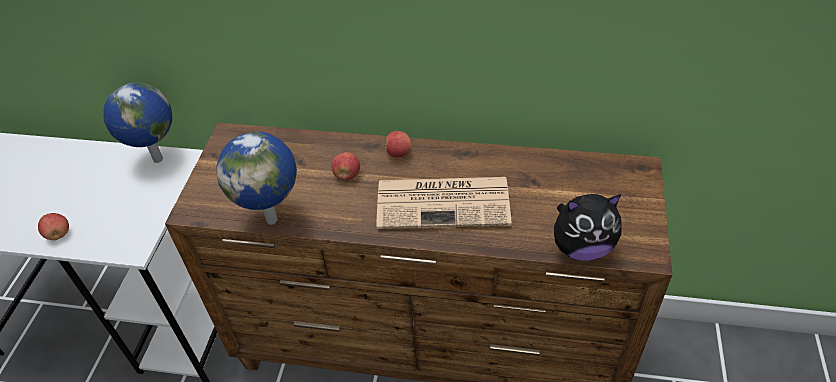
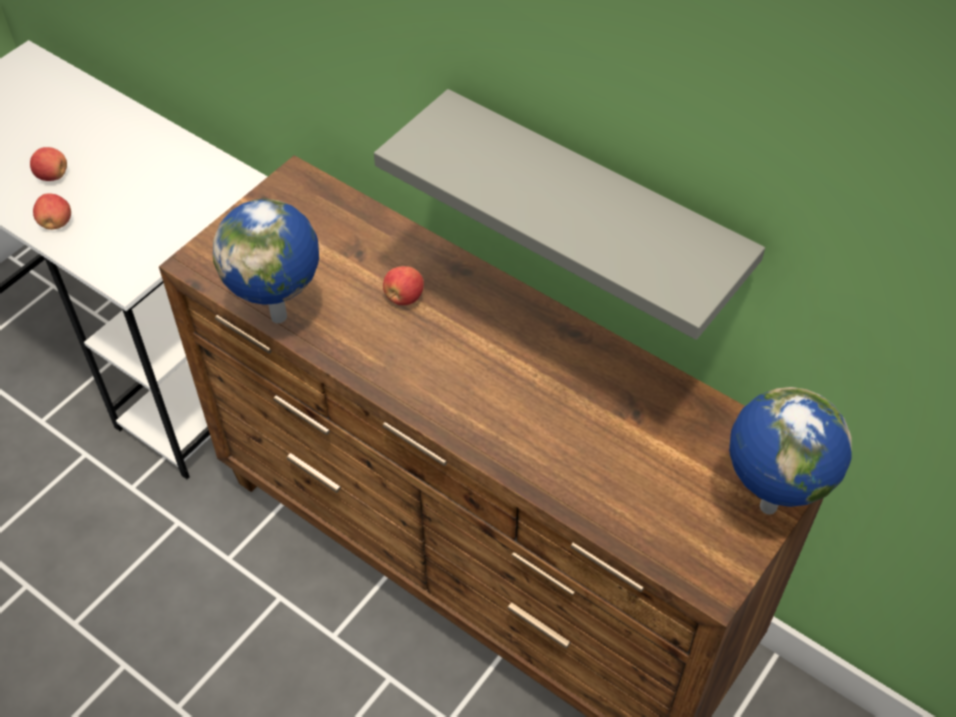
camera: 25 degrees right, 5 degrees up
(156, 159) = (213, 171): globe -> globe (766, 506)
(398, 153) = (487, 295): apple -> apple (52, 176)
(445, 202) = (500, 389): newspaper -> none
(458, 63) = (593, 209): none -> grey shelf
(581, 247) = (632, 533): plush toy -> none

